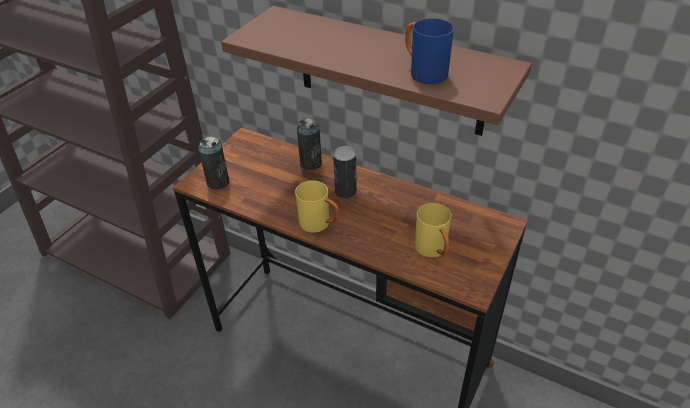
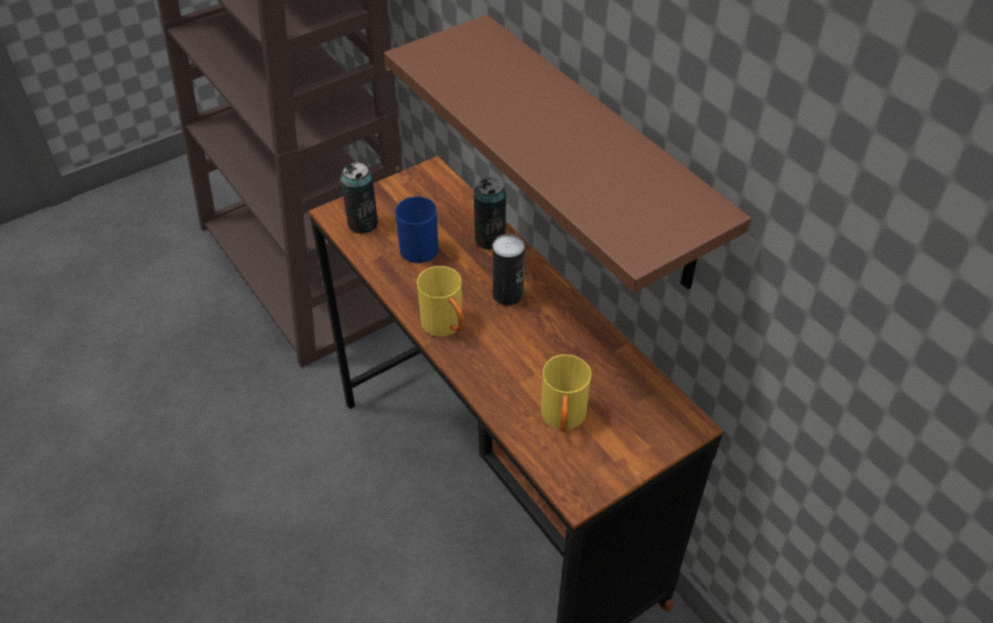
camera: 25 degrees right, 5 degrees up
(423, 72) = (589, 182): blue mug -> blue mug (417, 244)

